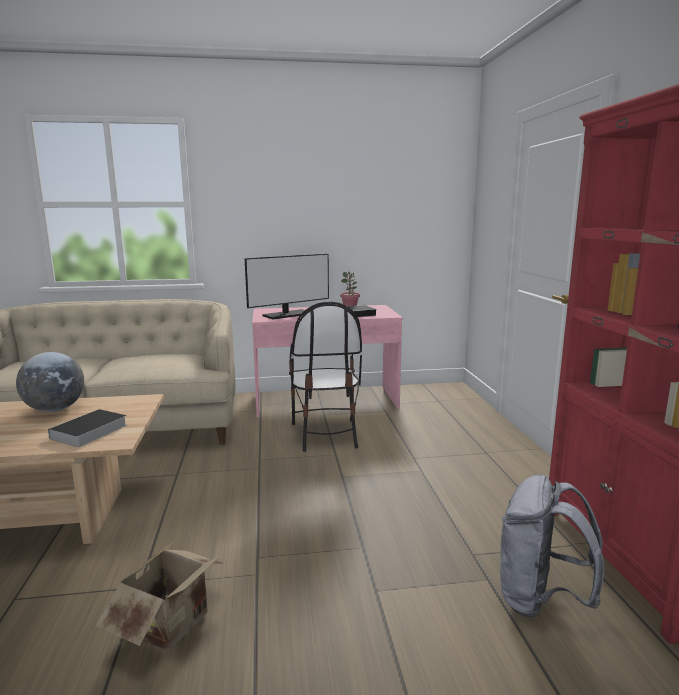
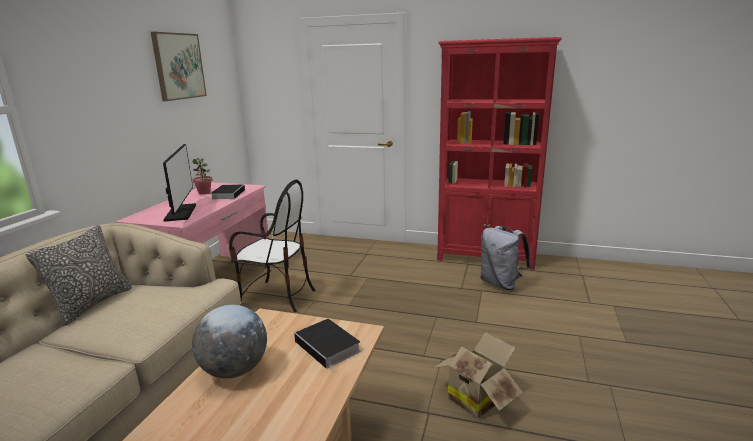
camera: 65 degrees left, 5 degrees up
(161, 352) = (92, 304): none -> pillow
(369, 179) = (178, 66): none -> picture

